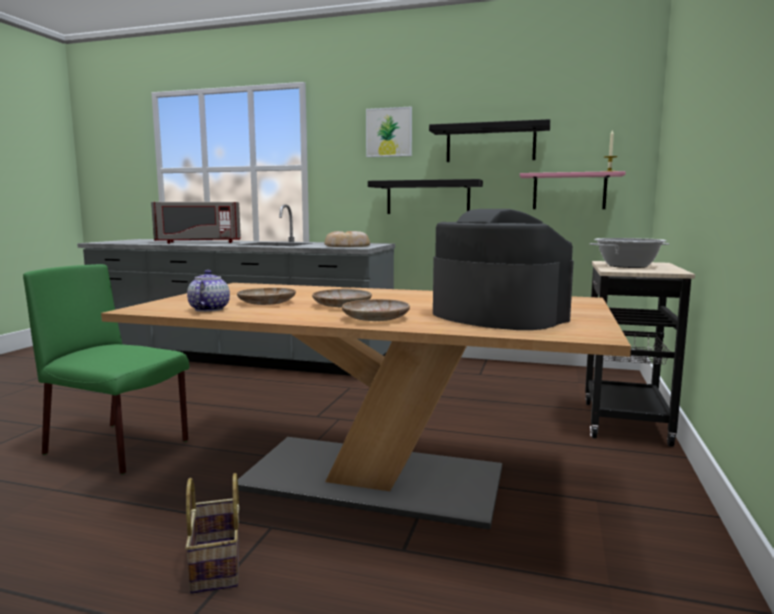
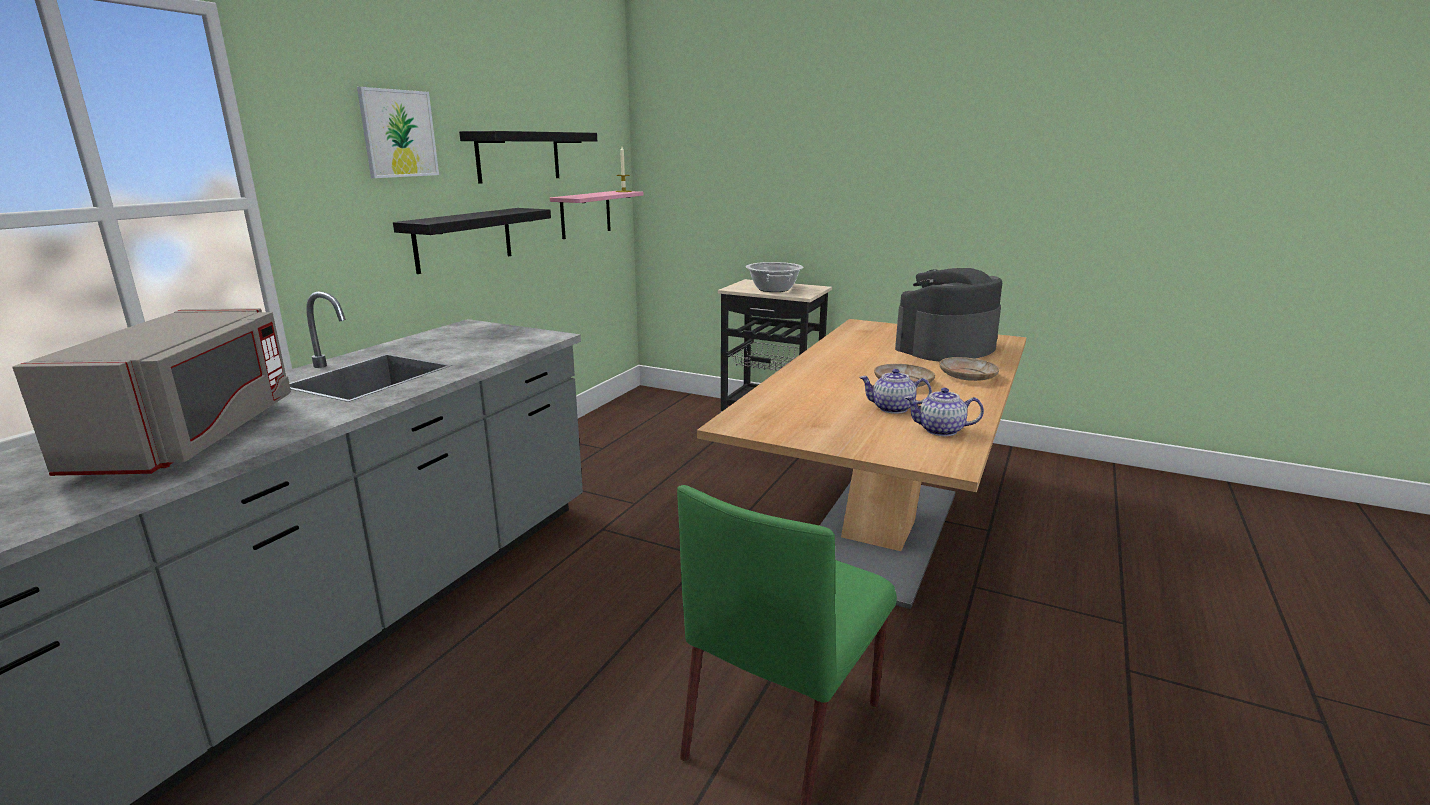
camera: 80 degrees left, 10 degrees up
(218, 566) = (1041, 611): basket -> none
(266, 303) = (892, 409): beige plate -> teapot
(348, 246) = (501, 339): bread -> none

